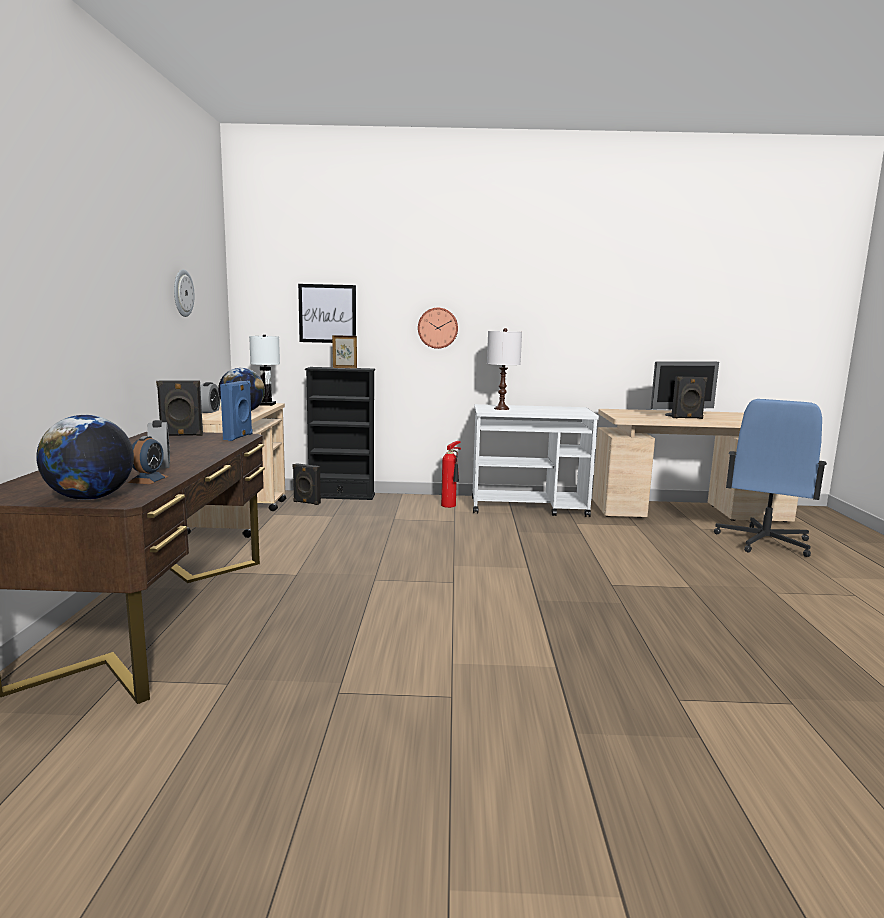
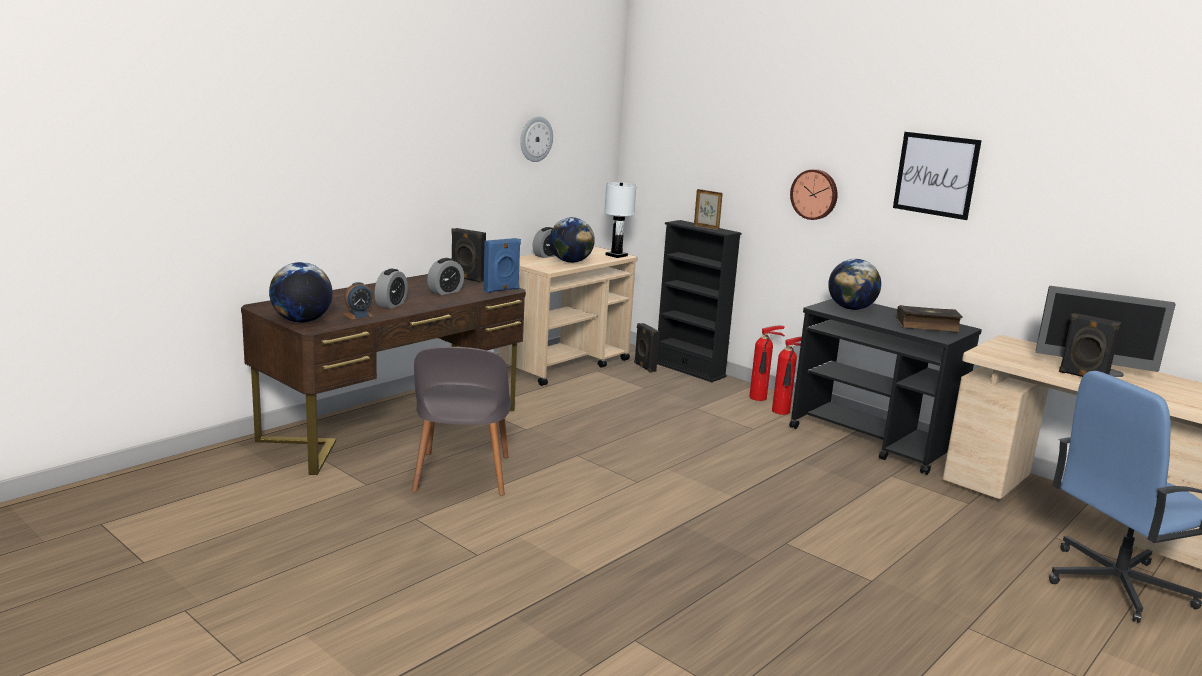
camera: 40 degrees right, 5 degrees up
(188, 446) = (445, 292): none -> alarm clock
(311, 634) = (461, 476): none -> grey chair
(327, 313) = (704, 163): picture -> picture (936, 175)
(421, 501) = (760, 398): none -> fire extinguisher
(501, 408) = (851, 309): white table lamp -> globe
(529, 507) = (873, 441): white cart -> black cart
(562, 410) = (927, 326): none -> book

